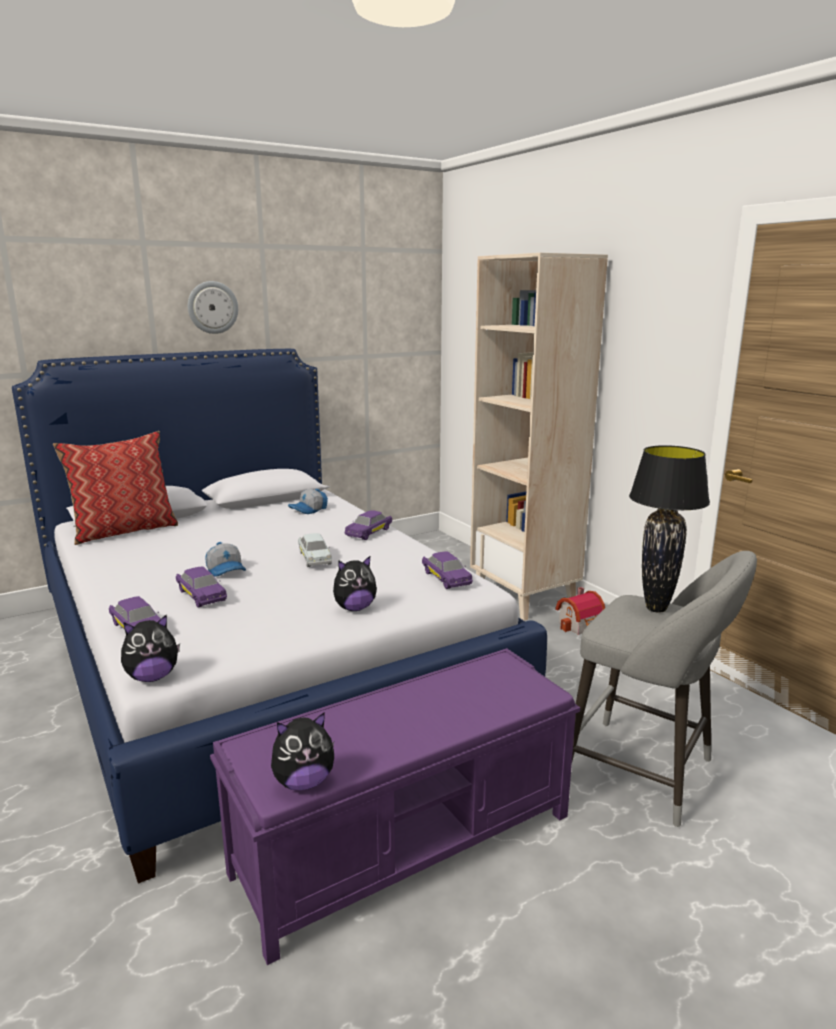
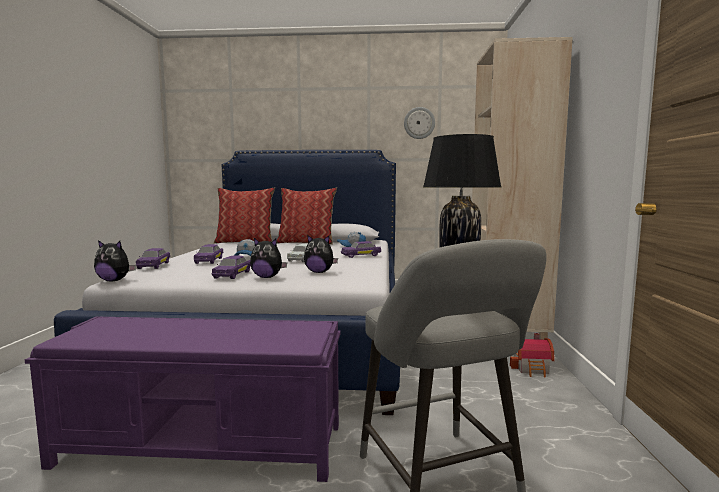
camera: 35 degrees right, 10 degrees down
(212, 307) = (334, 125): wall clock -> wall clock (419, 123)
(228, 514) = (306, 243): none -> pillow
(303, 782) = (81, 340): plush toy -> plush toy (319, 272)
(446, 578) = (355, 276): purple toy car -> purple toy car (232, 275)

